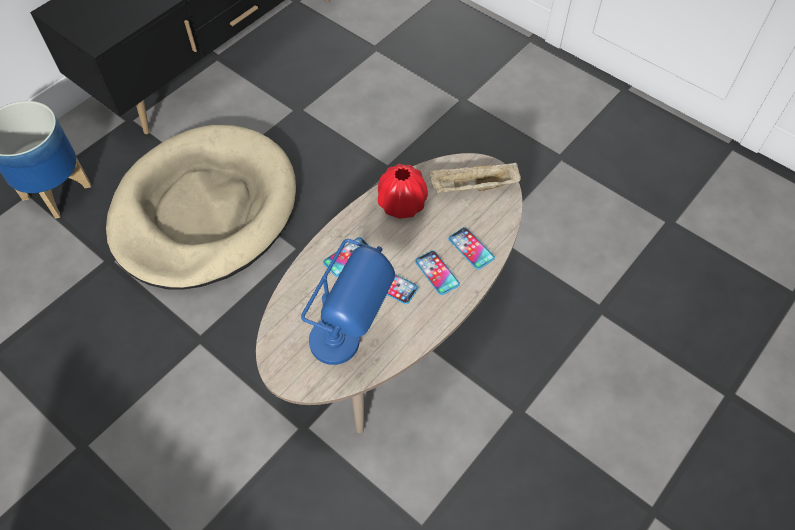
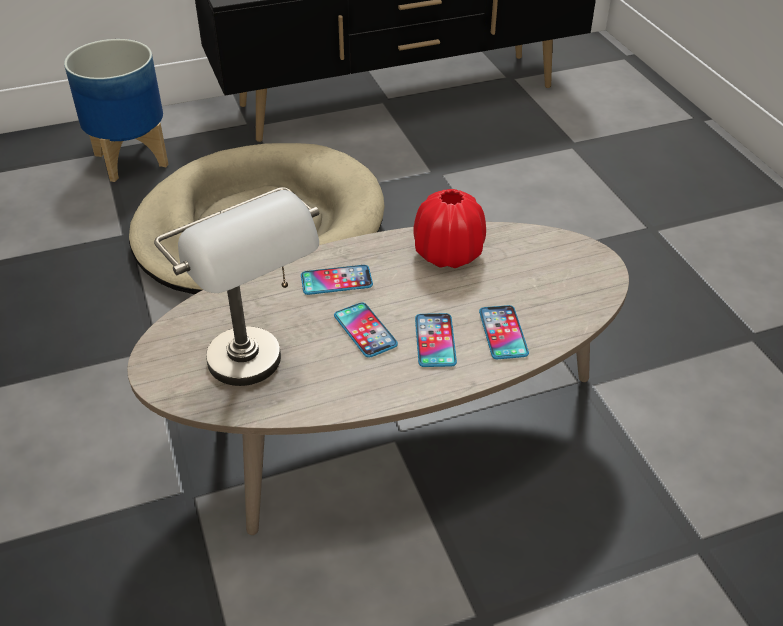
camera: 30 degrees right, 15 degrees down
(351, 346) = (260, 373): blue table lamp -> grey table lamp
(473, 188) = (557, 270): beige tray -> none

